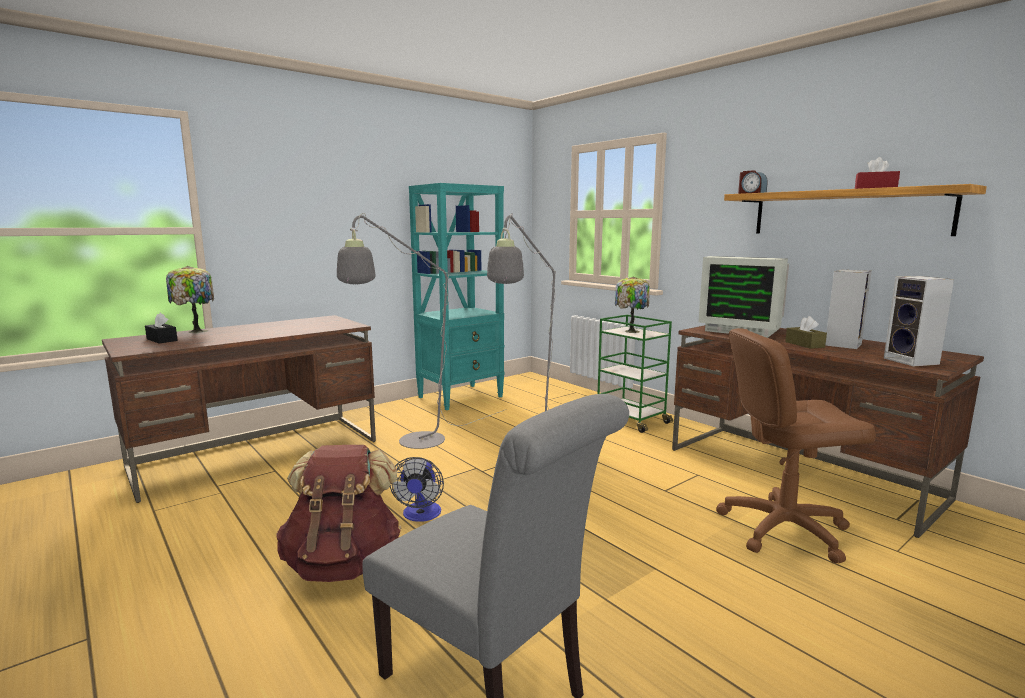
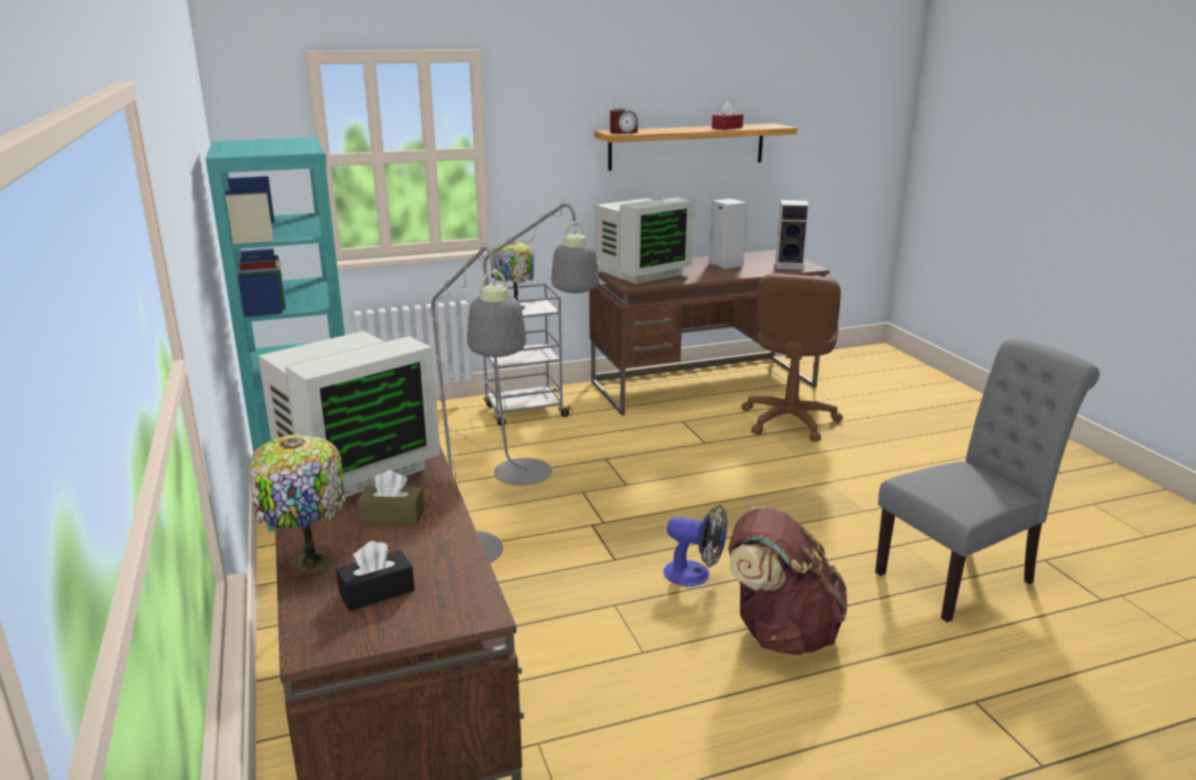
camera: 70 degrees left, 10 degrees up
(301, 324) = (353, 466): none -> monitor
(631, 420) = (525, 412): green cart -> grey cart
(804, 344) = (718, 272): brown tissue box -> brown tissue box (392, 515)

